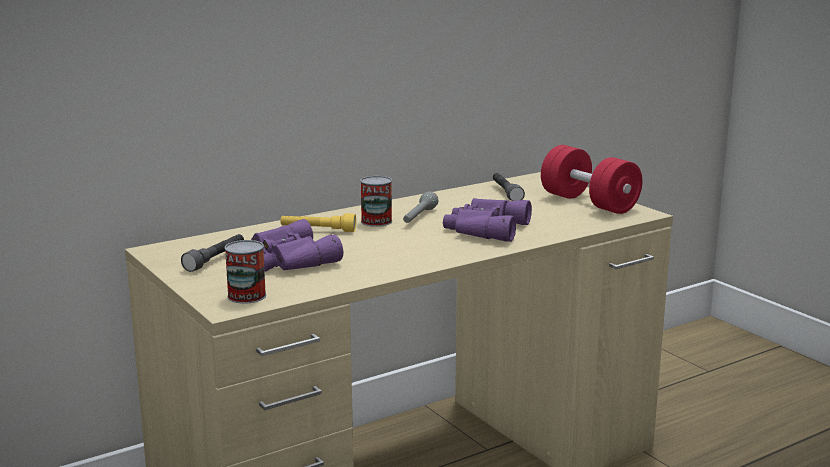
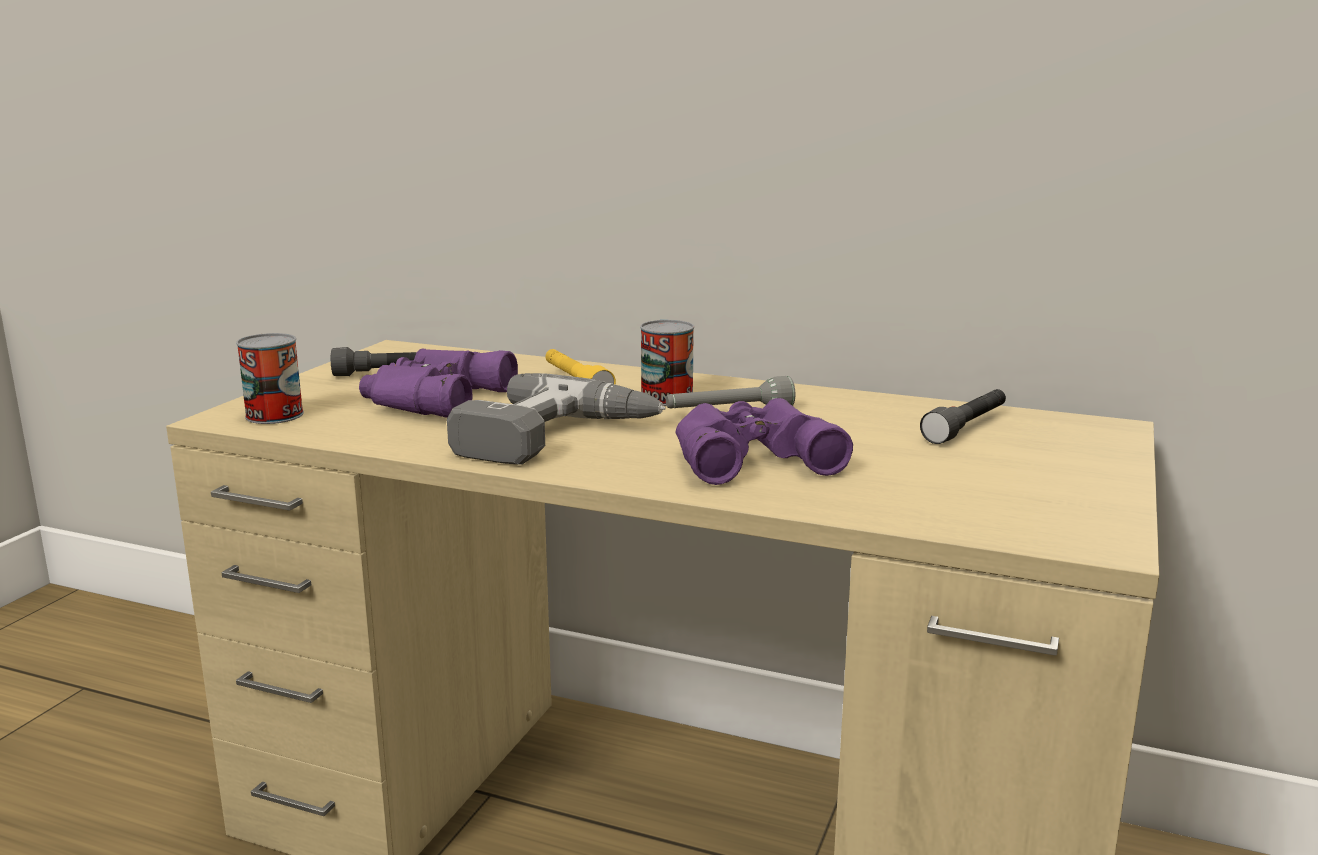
camera: 55 degrees right, 0 degrees up
(403, 251) = (557, 439): none -> power drill
(589, 203) = (1056, 489): red dumbbell -> none

